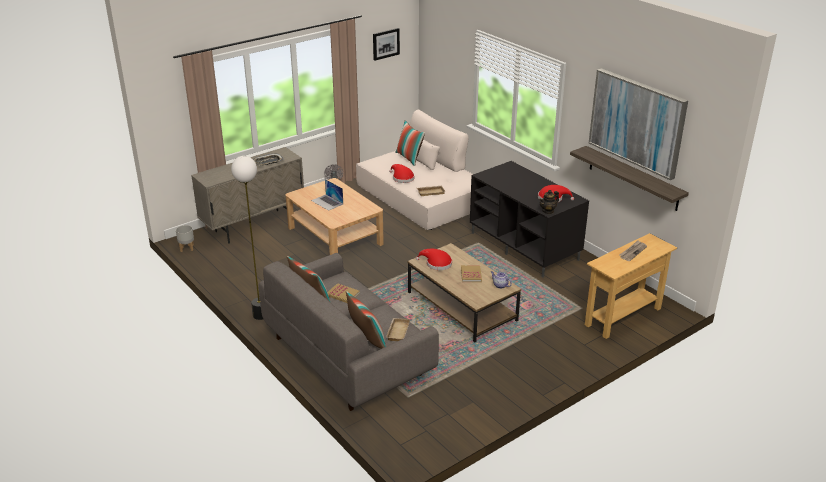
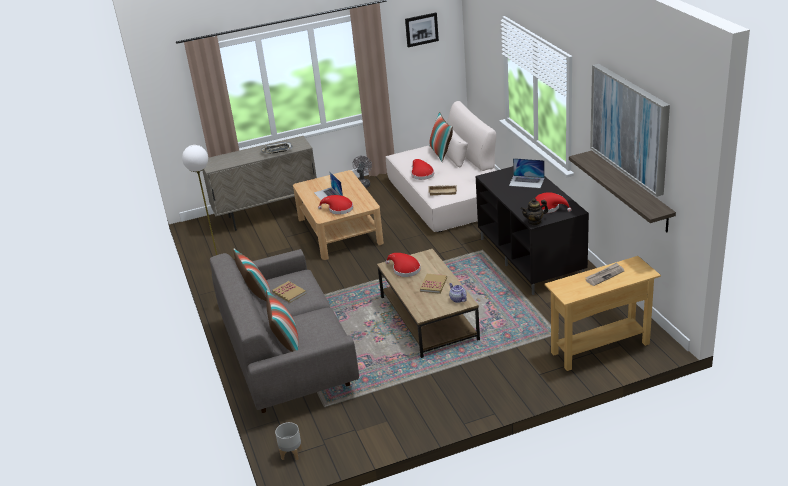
camera: 20 degrees right, 0 degrees up
(187, 248) = (195, 232): grey planter -> grey planter (291, 454)
(344, 214) = (338, 209): none -> red hat
(397, 331) = (320, 337): beige tray -> none
(520, 177) = (526, 182): none -> laptop

